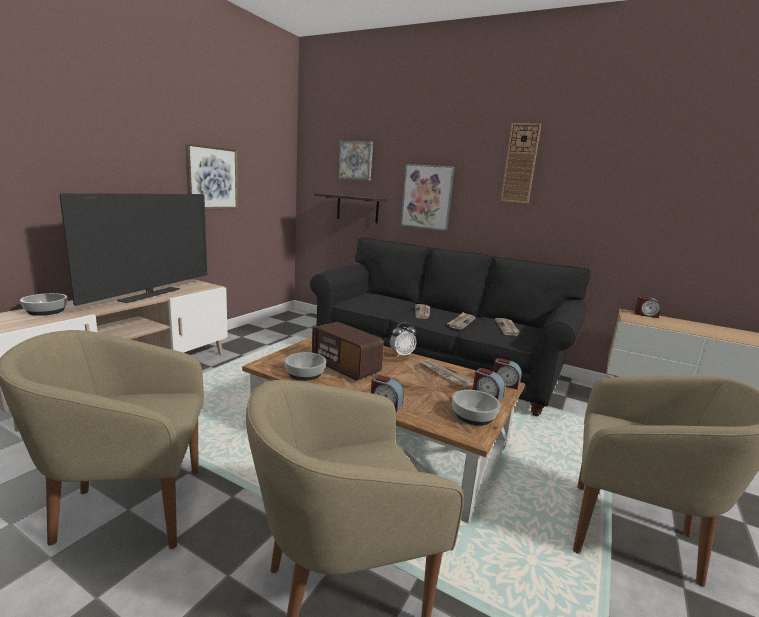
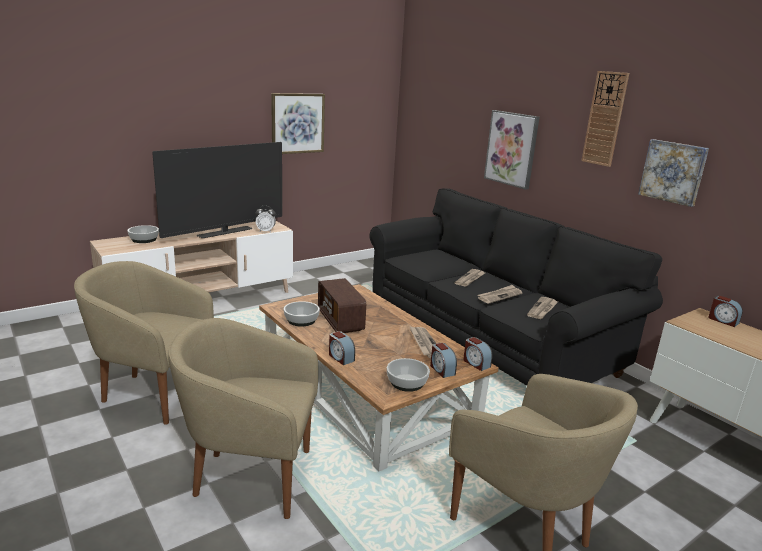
camera: 25 degrees right, 5 degrees up
(356, 160) = (449, 102): picture -> picture (673, 172)
(357, 208) = (447, 154): shelf -> none
(401, 355) = (405, 319): alarm clock -> alarm clock (265, 231)

